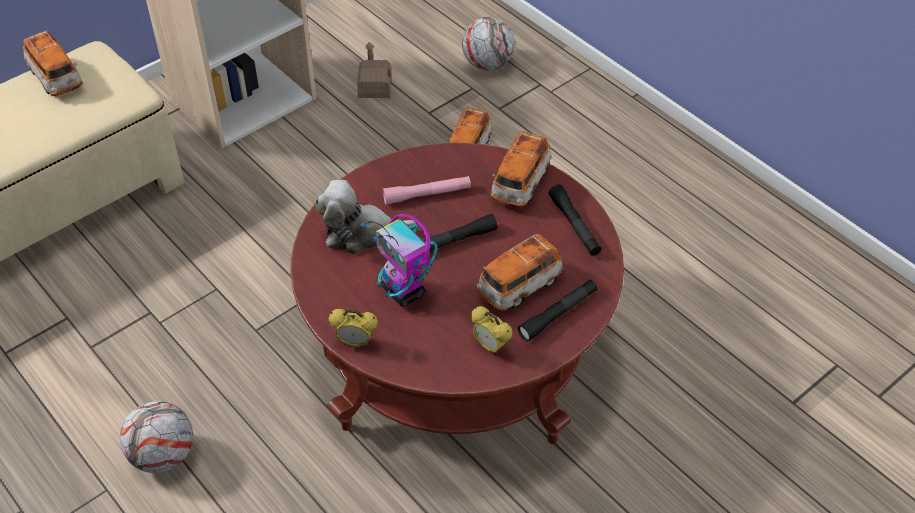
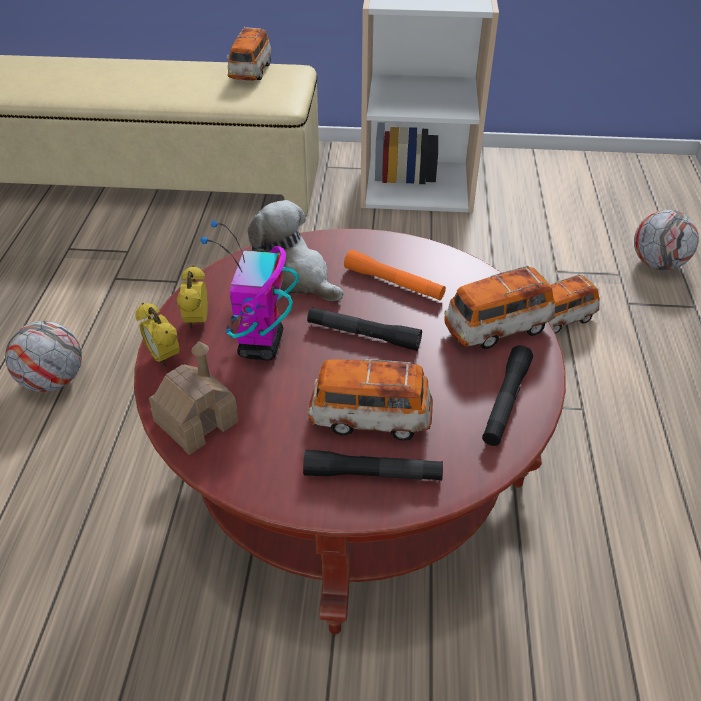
camera: 45 degrees right, 5 degrees down
(374, 87) = (530, 229): toy house -> toy house (196, 421)
(427, 195) = (393, 283): pink flashlight -> orange flashlight
(490, 346) = (265, 451): alarm clock -> alarm clock (197, 321)

